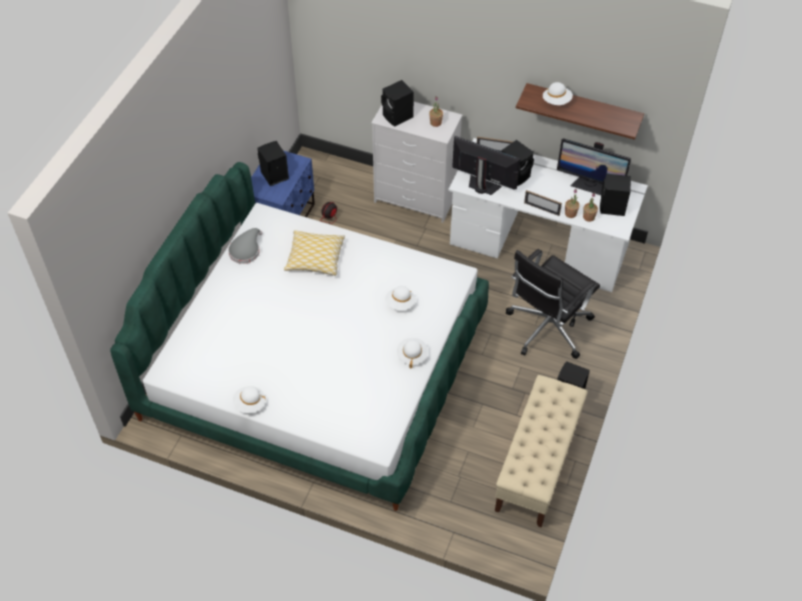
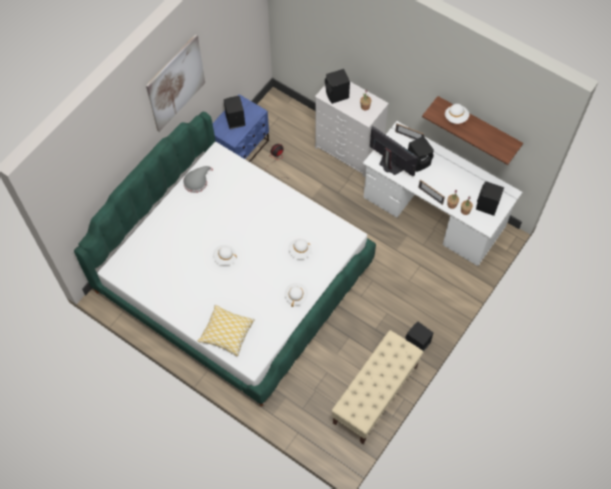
camera: 15 degrees right, 10 degrees up
(205, 116) = (176, 83): none -> picture
(250, 404) = (168, 308): white hat -> white hat (225, 257)
(315, 258) = (246, 199): pillow -> pillow (226, 333)
(546, 328) = (417, 285): black office chair -> none
(589, 185) = (475, 182): monitor -> none

